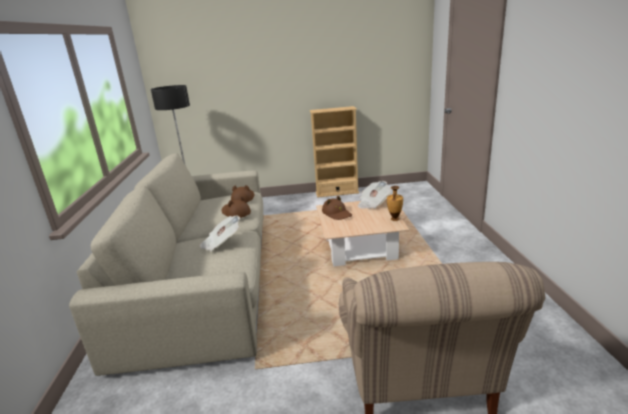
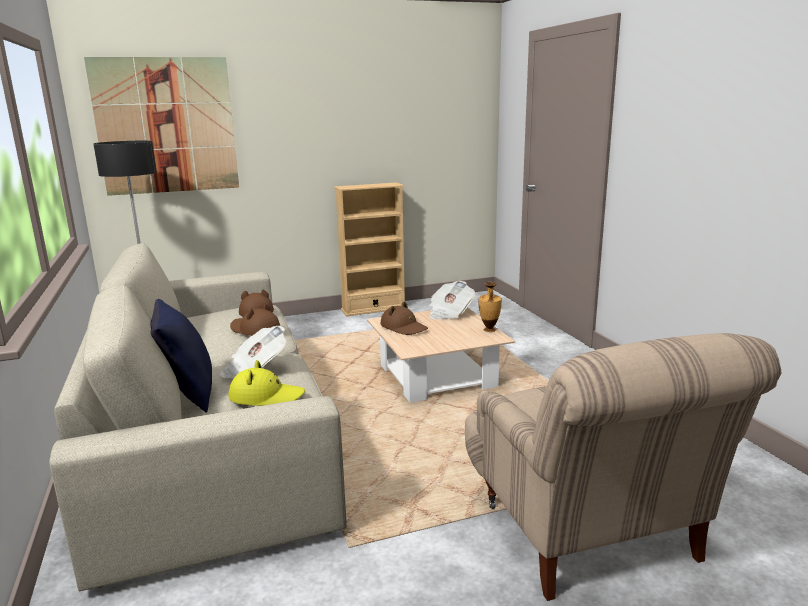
camera: 15 degrees left, 5 degrees down
(178, 258) = (187, 395): none -> blue pillow
(199, 73) = (166, 126): none -> picture
(218, 264) = (266, 396): none -> yellow hat

